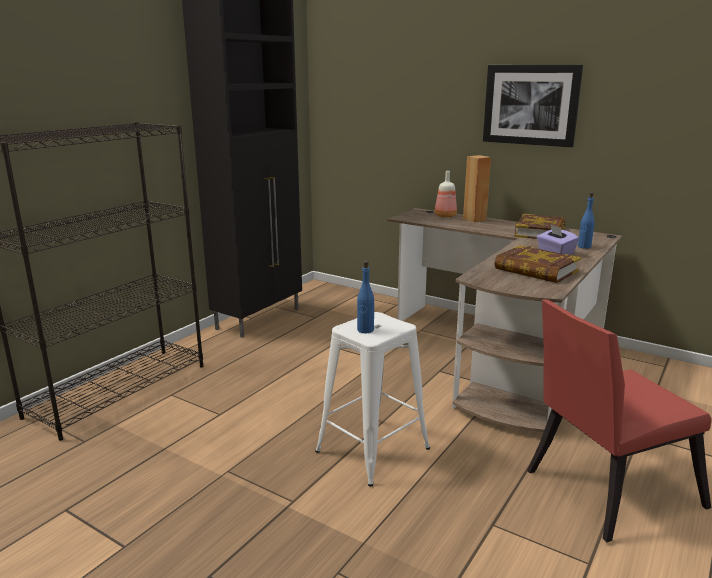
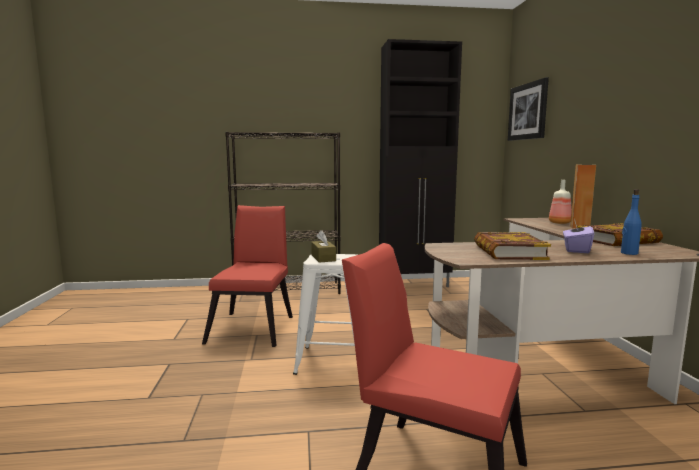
camera: 50 degrees right, 10 degrees down
(199, 463) = (254, 327): none -> red chair
(365, 330) = (323, 258): blue bottle -> brown tissue box
(530, 105) = (643, 109): picture -> picture (528, 111)

